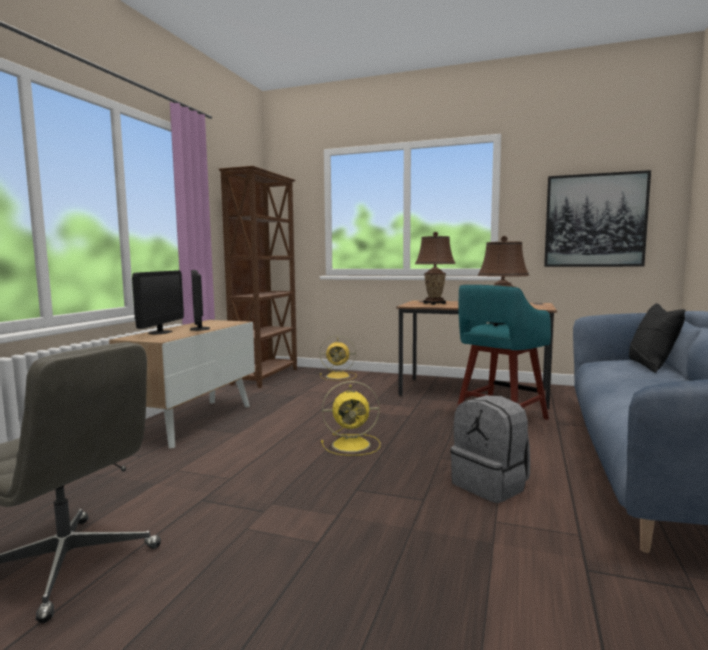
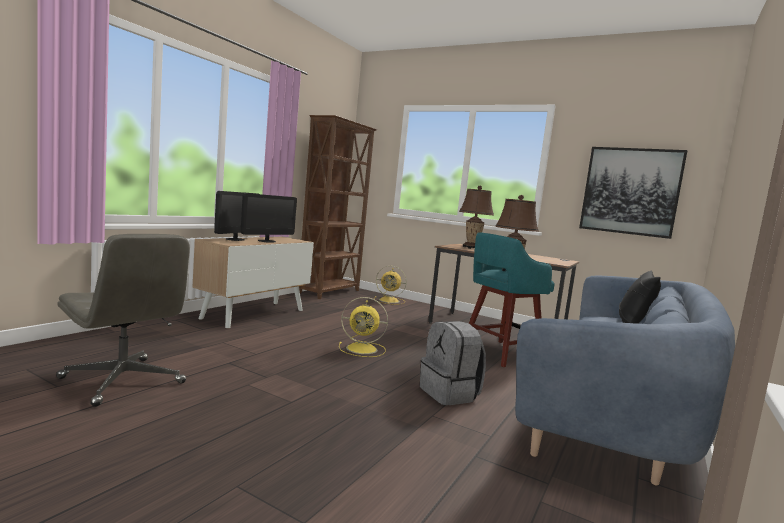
camera: 10 degrees right, 0 degrees up
(200, 329) = (266, 241): monitor -> monitor turned 135 degrees counterclockwise

